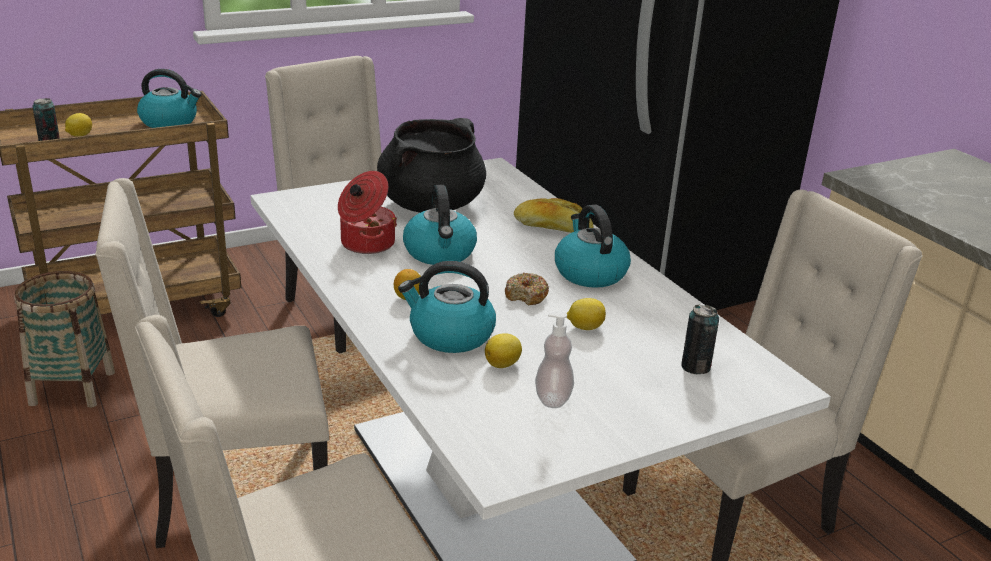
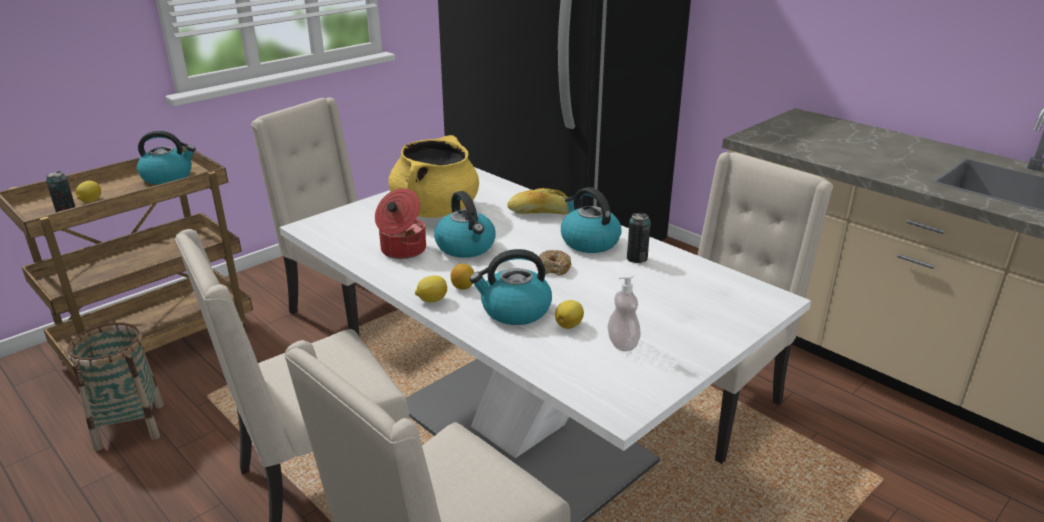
camera: 15 degrees left, 0 degrees up
(431, 205) = (435, 210): black cooking pot -> yellow cooking pot
(584, 327) = (611, 284): lemon -> lemon (431, 300)
(695, 367) = (708, 298): can -> can (637, 258)

